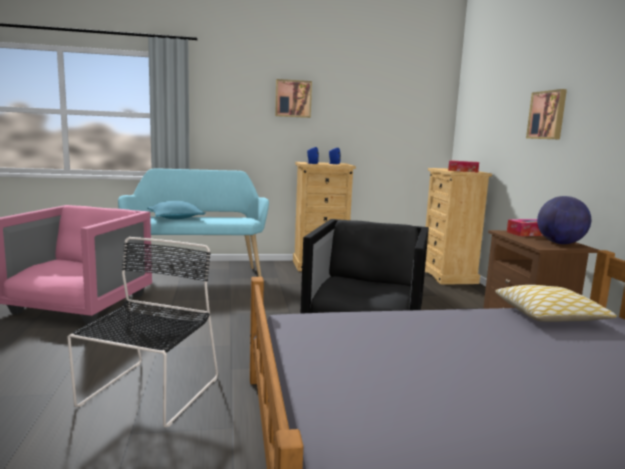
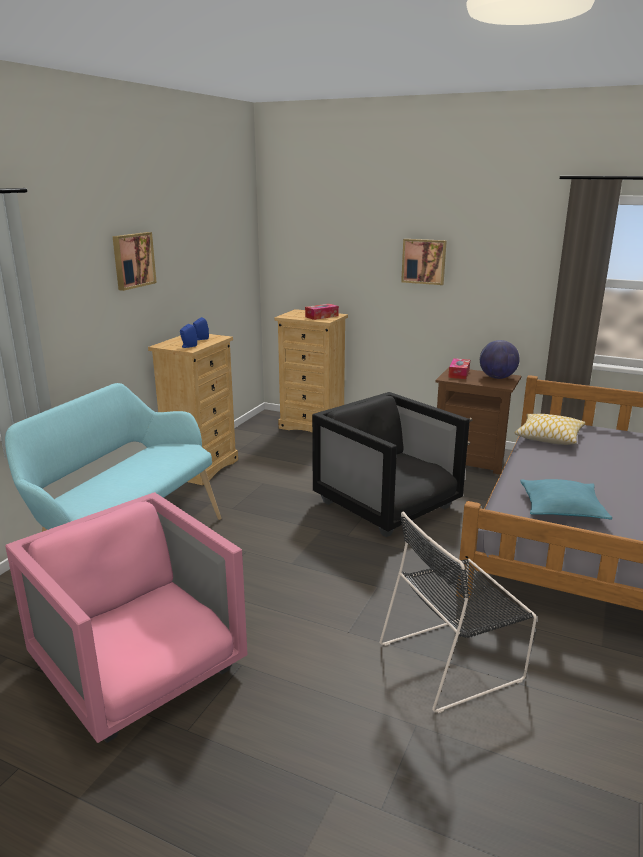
camera: 55 degrees left, 10 degrees up
(148, 394) = (454, 660): black chair -> black chair turned 75 degrees counterclockwise
(176, 218) = (117, 486): turquoise pillow -> turquoise pillow (561, 508)

